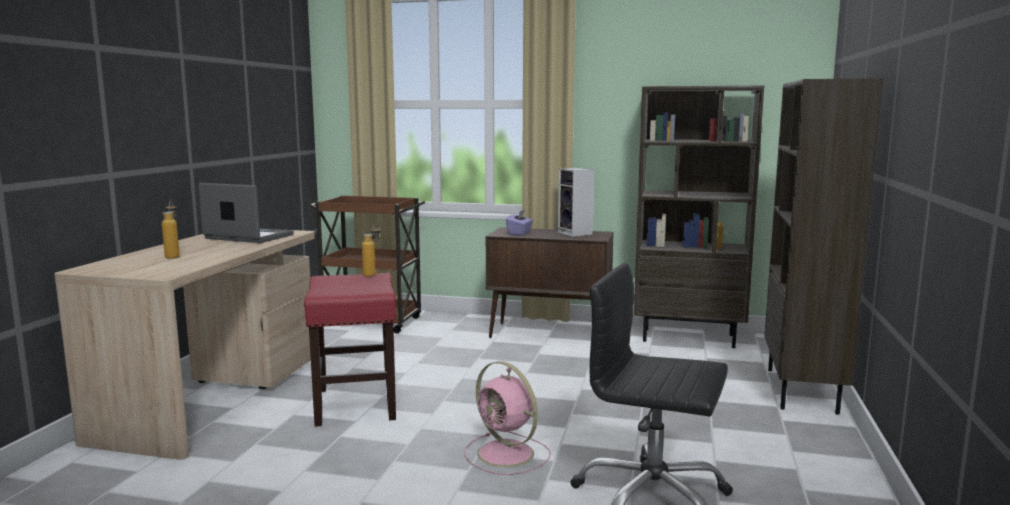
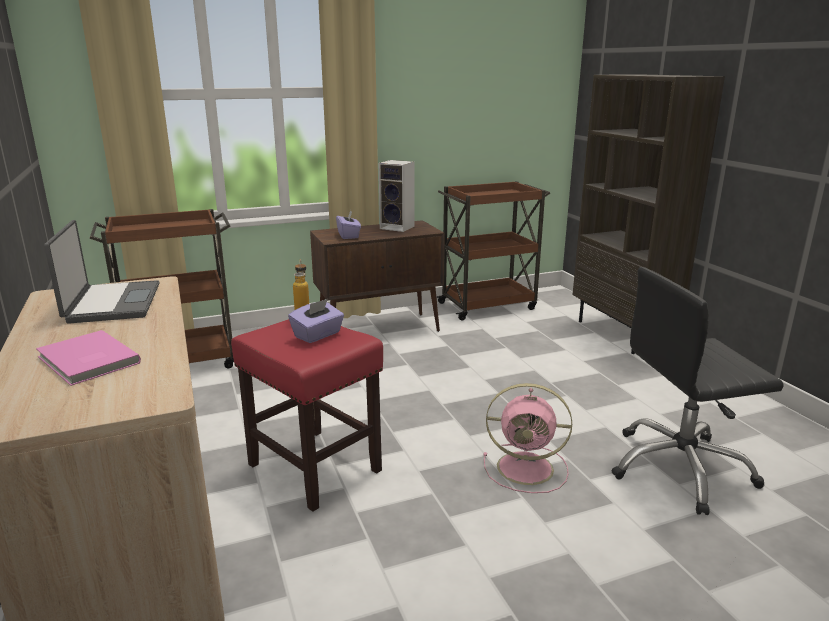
camera: 35 degrees left, 10 degrees up
(173, 256) = (86, 361): bottle -> pink book
(247, 237) = (111, 303): laptop -> laptop turned 90 degrees clockwise
(360, 284) = (318, 335): none -> purple tissue box
(689, 338) = (488, 305): brown bookcase -> brown cart

